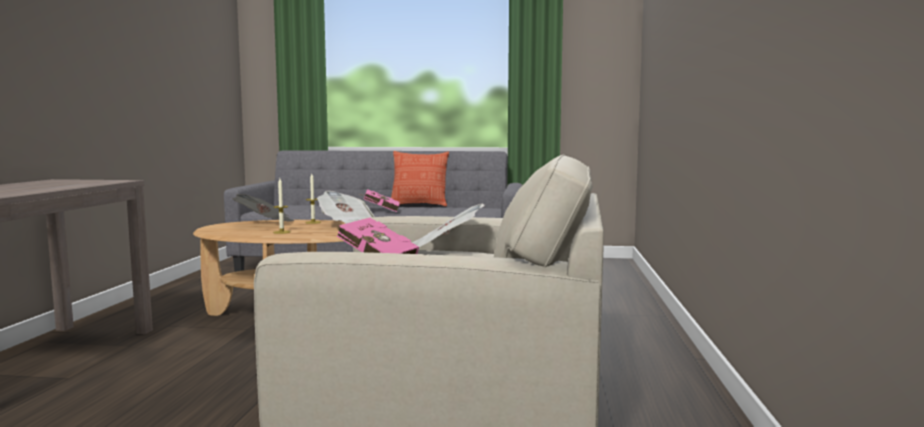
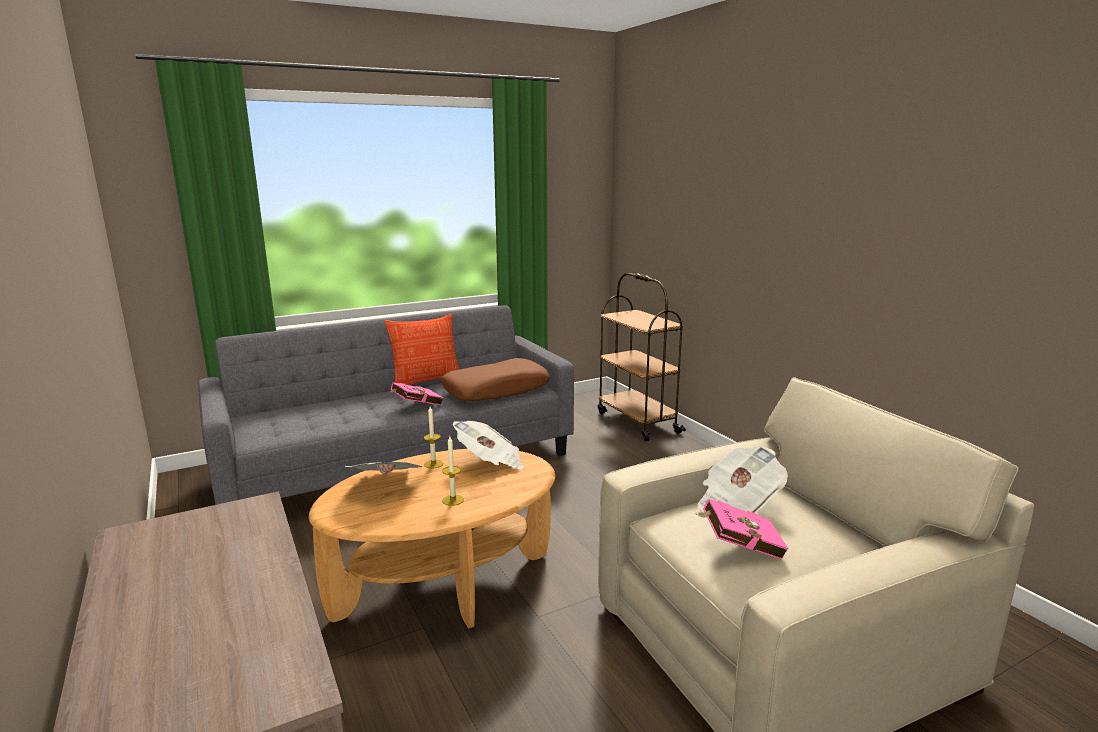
camera: 35 degrees left, 10 degrees up
(454, 212) = (496, 390): none -> brown pillow
(617, 278) = (637, 422): none -> brown cart

